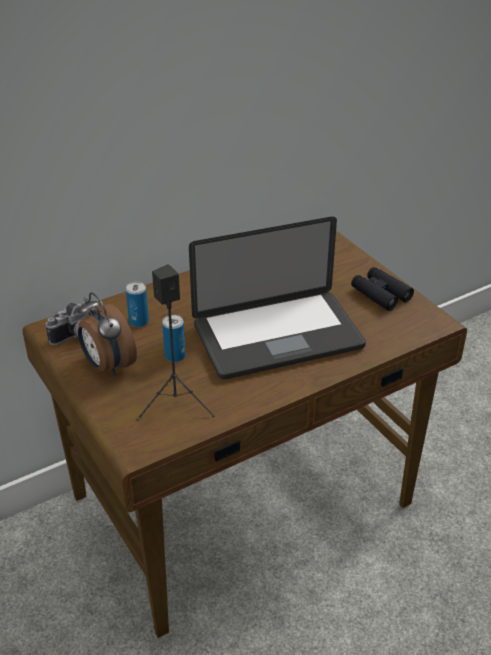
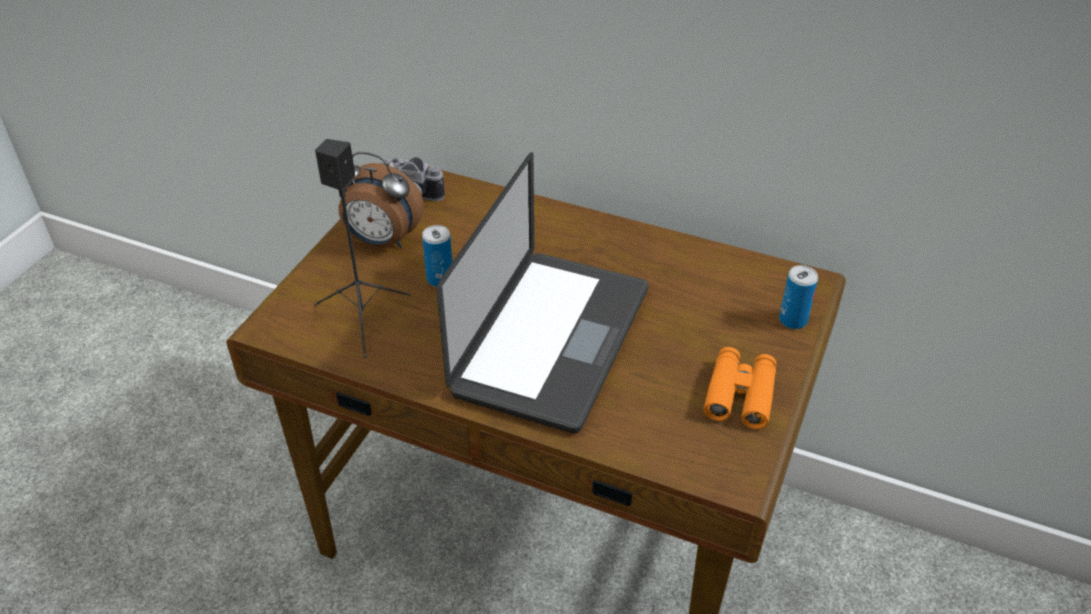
camera: 55 degrees right, 5 degrees up
(107, 366) = (382, 241): alarm clock -> alarm clock turned 90 degrees counterclockwise
(139, 321) = (473, 224): can -> can (793, 320)
(277, 336) = (552, 341): laptop -> laptop turned 105 degrees counterclockwise
(380, 294) = (740, 394): black binoculars -> orange binoculars

